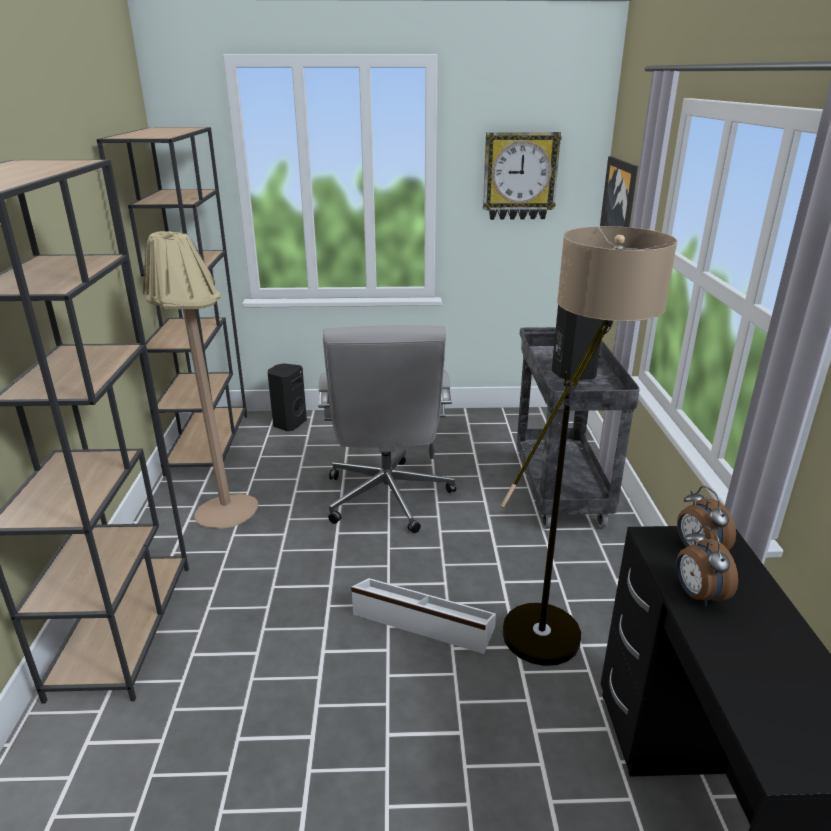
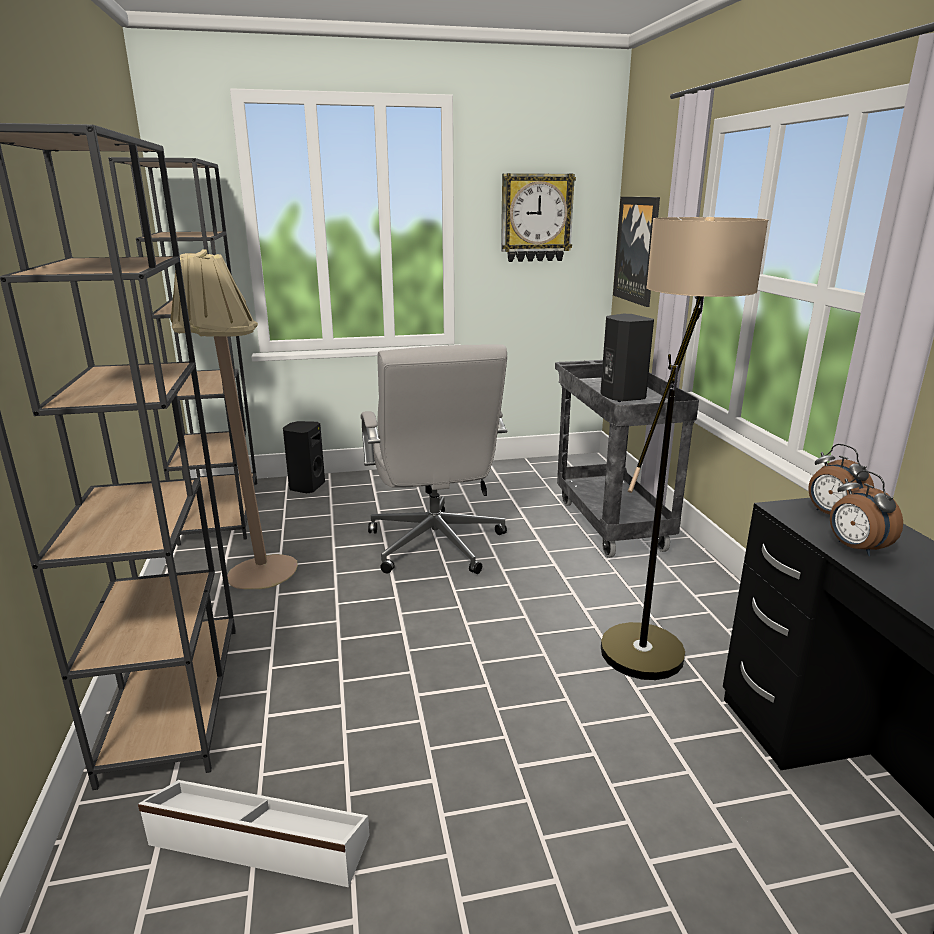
camera: 10 degrees left, 5 degrees down
(422, 622) = (515, 654): white storage box -> white storage box (258, 842)

